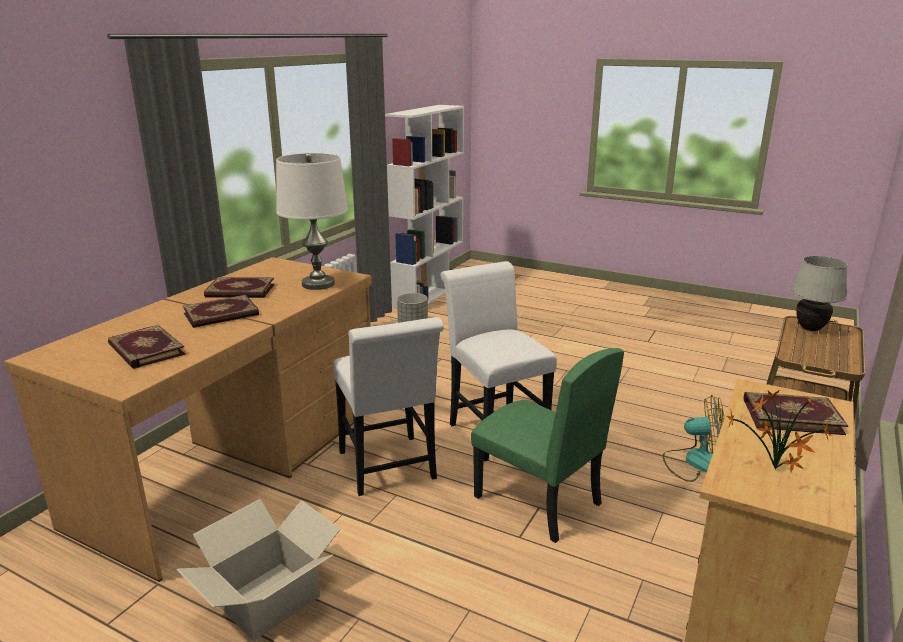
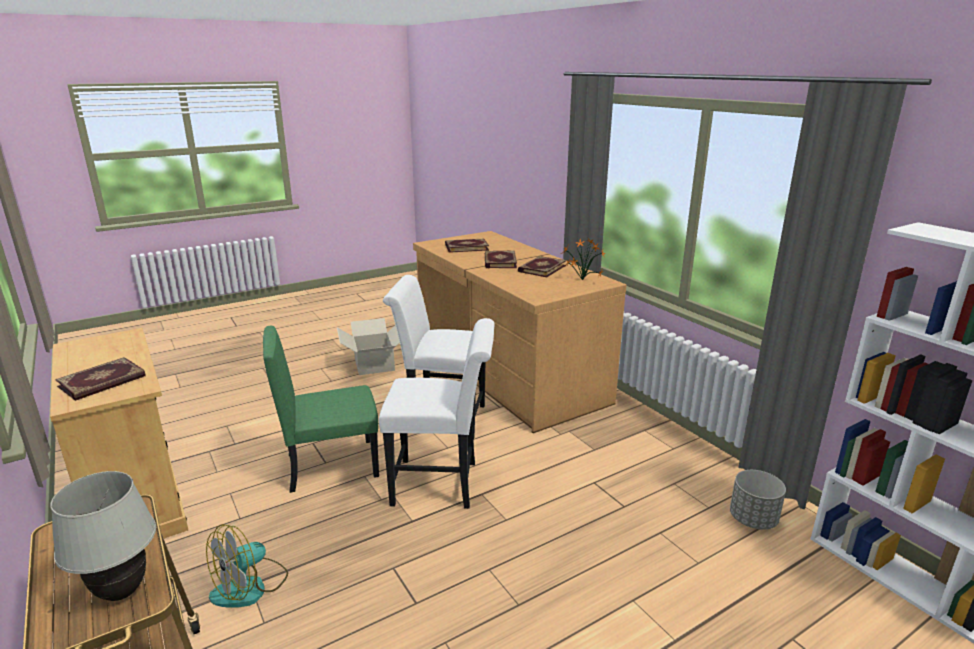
camera: 120 degrees right, 0 degrees up
(318, 284) = (531, 287): white table lamp -> none
(774, 470) = (104, 349): potted plant -> potted plant (581, 280)

